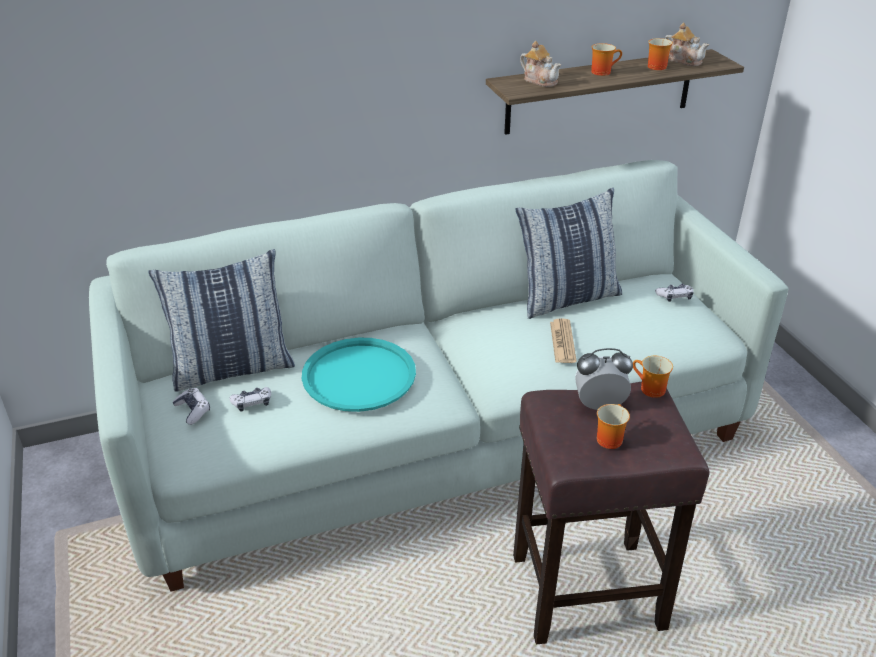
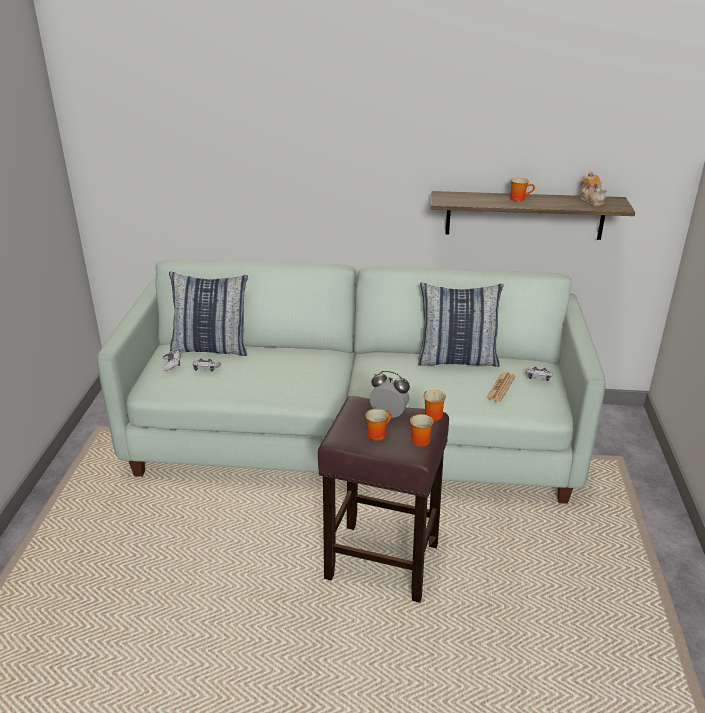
camera: 25 degrees right, 5 degrees down
(359, 375) = (280, 370): turquoise tray -> none
(540, 80) = (467, 197): teapot -> none
(562, 342) = (428, 384): newspaper -> newspaper (500, 387)
(654, 66) = (563, 201): mug -> mug (419, 439)

